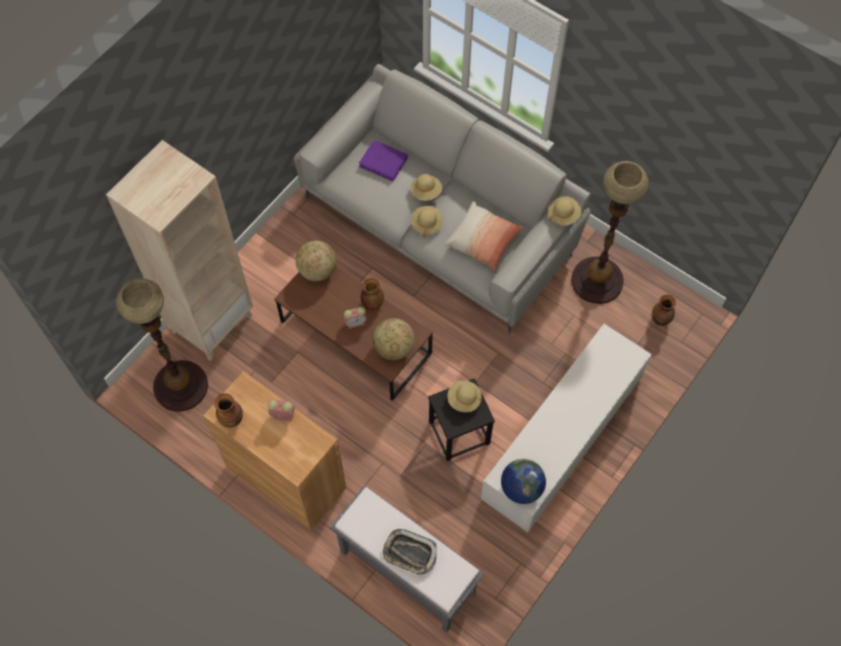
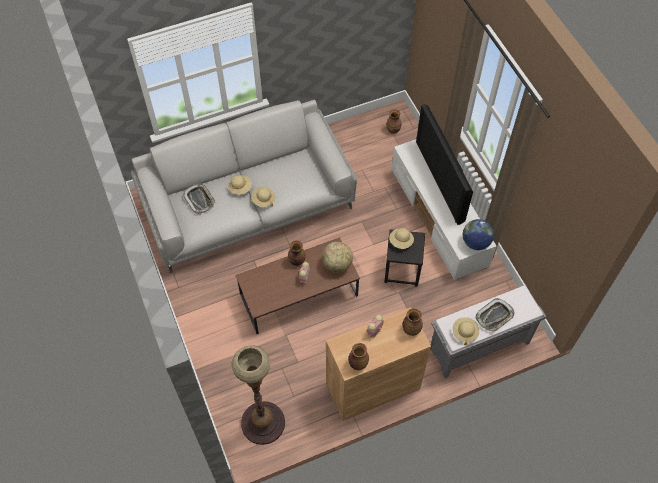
camera: 60 degrees left, 5 degrees down
(212, 323) = (227, 379): beige bookcase -> none
(307, 454) = (411, 329): none -> vase
(317, 270) = (250, 281): globe -> none
(383, 161) = (200, 200): purple book -> tray
(483, 241) = (298, 175): pillow -> none
(563, 215) = (317, 121): beige hat -> beige hat (464, 332)
(590, 404) = (442, 180): none -> television
(597, 280) = (347, 146): floor lamp -> none

